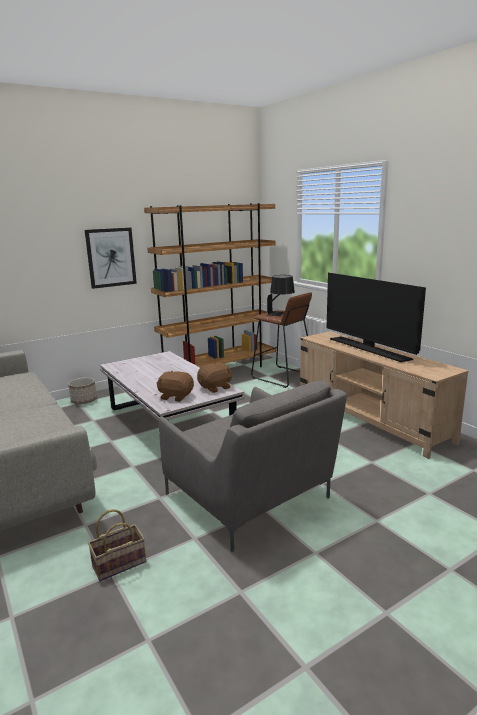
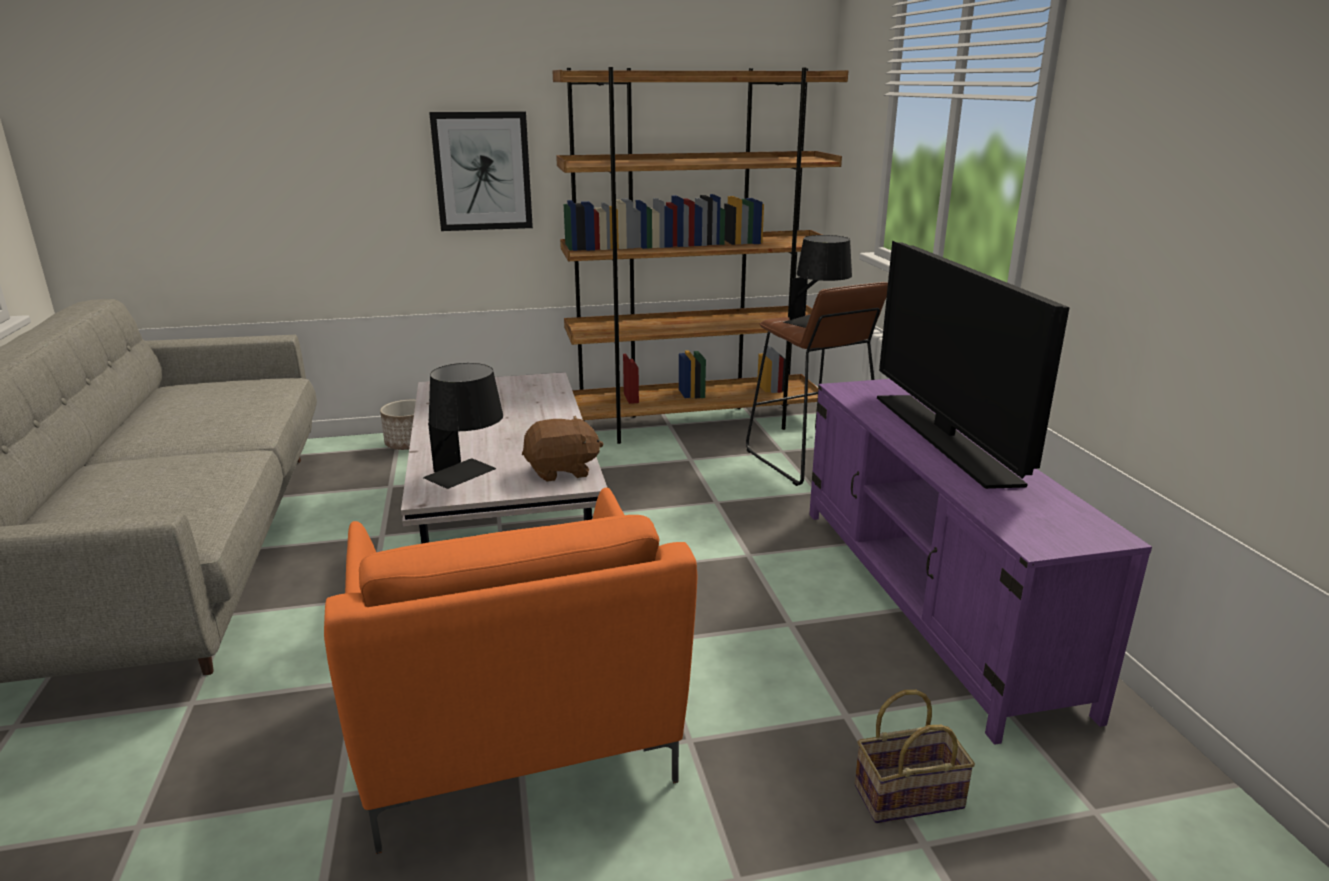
camera: 20 degrees right, 5 degrees up
(120, 563) = (171, 807): basket -> basket (910, 795)
(176, 396) = (469, 476): brown plush toy -> black table lamp
(250, 499) = (514, 735): grey armchair -> orange armchair
(370, 418) = (929, 600): beige tv stand -> purple tv stand

